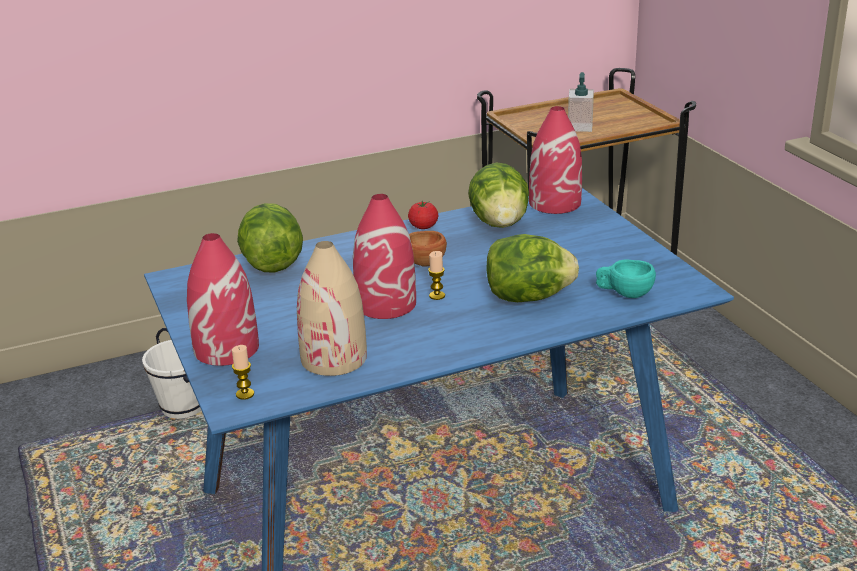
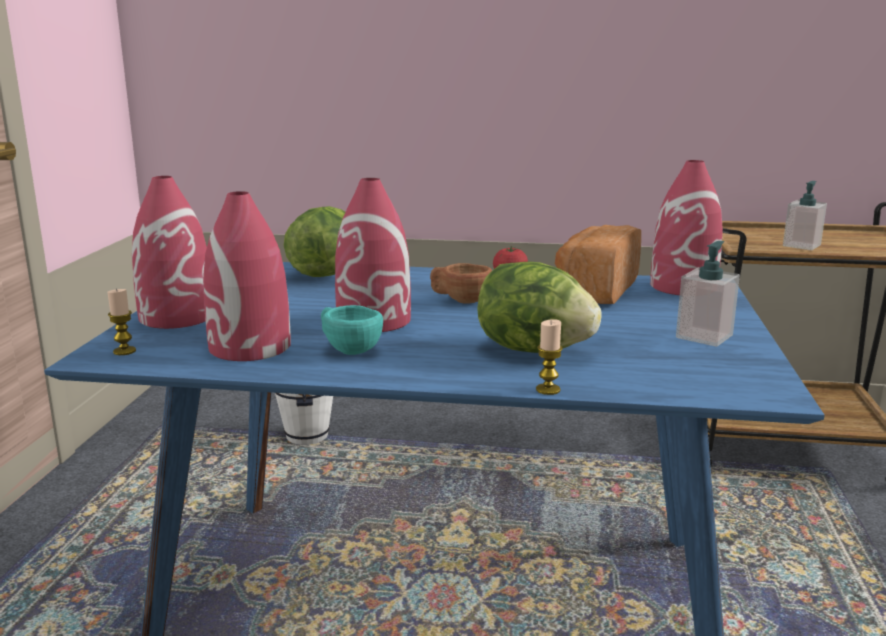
camera: 30 degrees right, 10 degrees down
(334, 359) = (250, 347): beige vase -> red vase
(437, 296) = (436, 326): candle -> candle (548, 390)
(499, 223) = (595, 289): lettuce -> bread
(616, 251) = (704, 336): none -> soap dispenser
(624, 293) = (661, 374): turquoise cup -> turquoise cup (347, 349)

